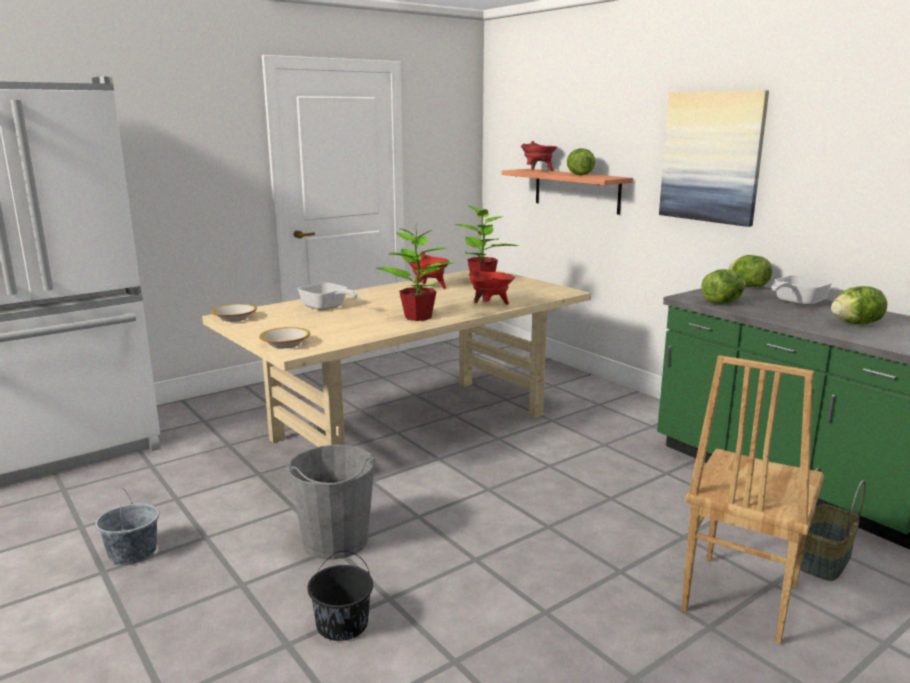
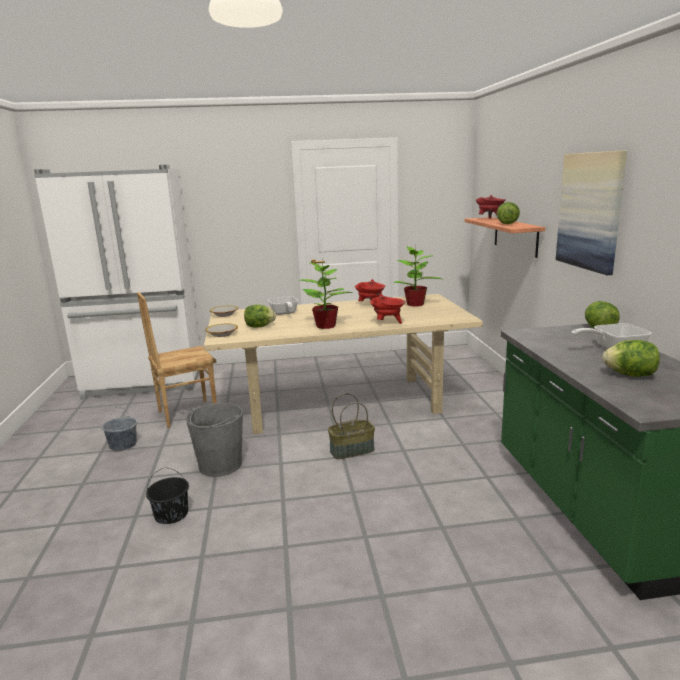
camera: 30 degrees right, 0 degrees up
(722, 303) = (540, 341): lettuce -> lettuce (259, 327)
(738, 597) = (429, 583): brown chair -> brown chair (187, 413)
(822, 559) = (539, 580): basket -> basket (352, 450)

